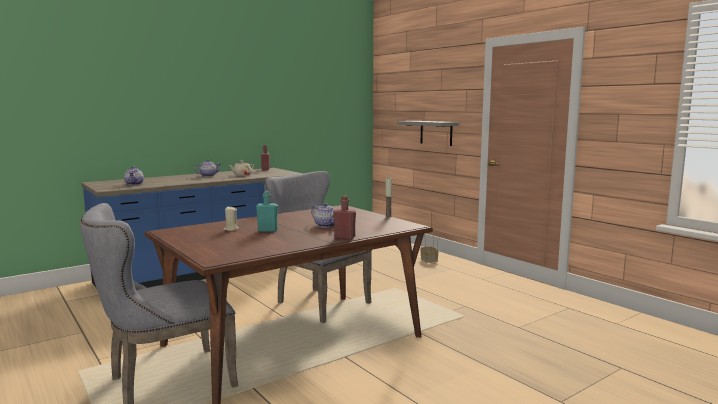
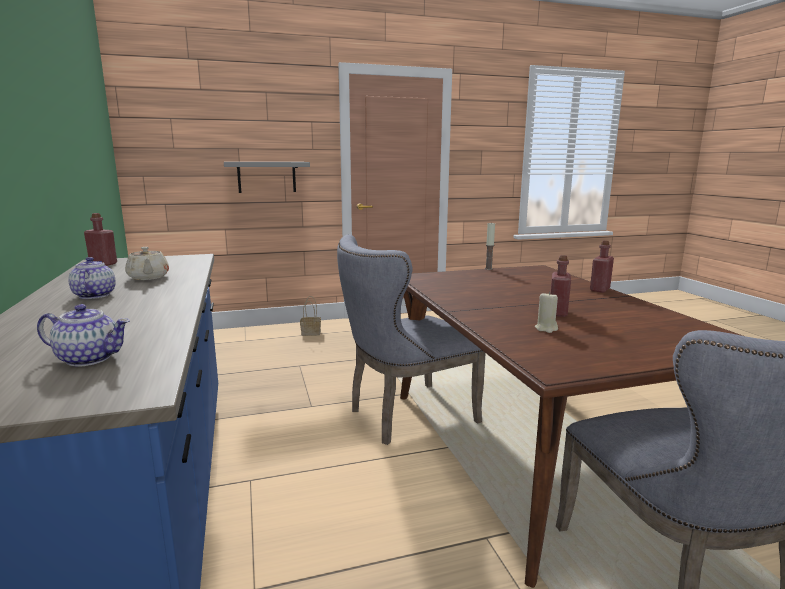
camera: 70 degrees left, 5 degrees up
(267, 230) = (557, 312): turquoise bottle -> red bottle
(326, 225) = (532, 290): teapot -> none

